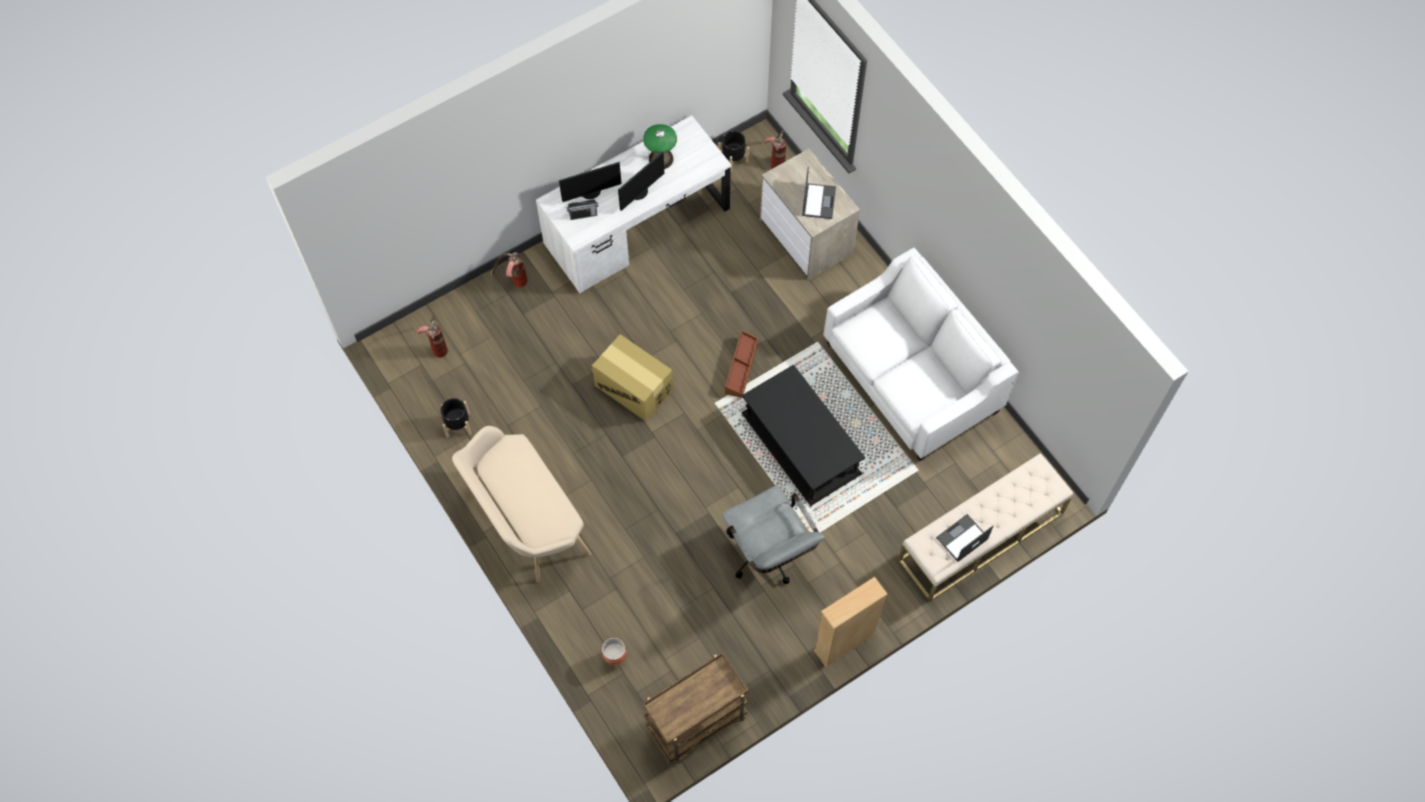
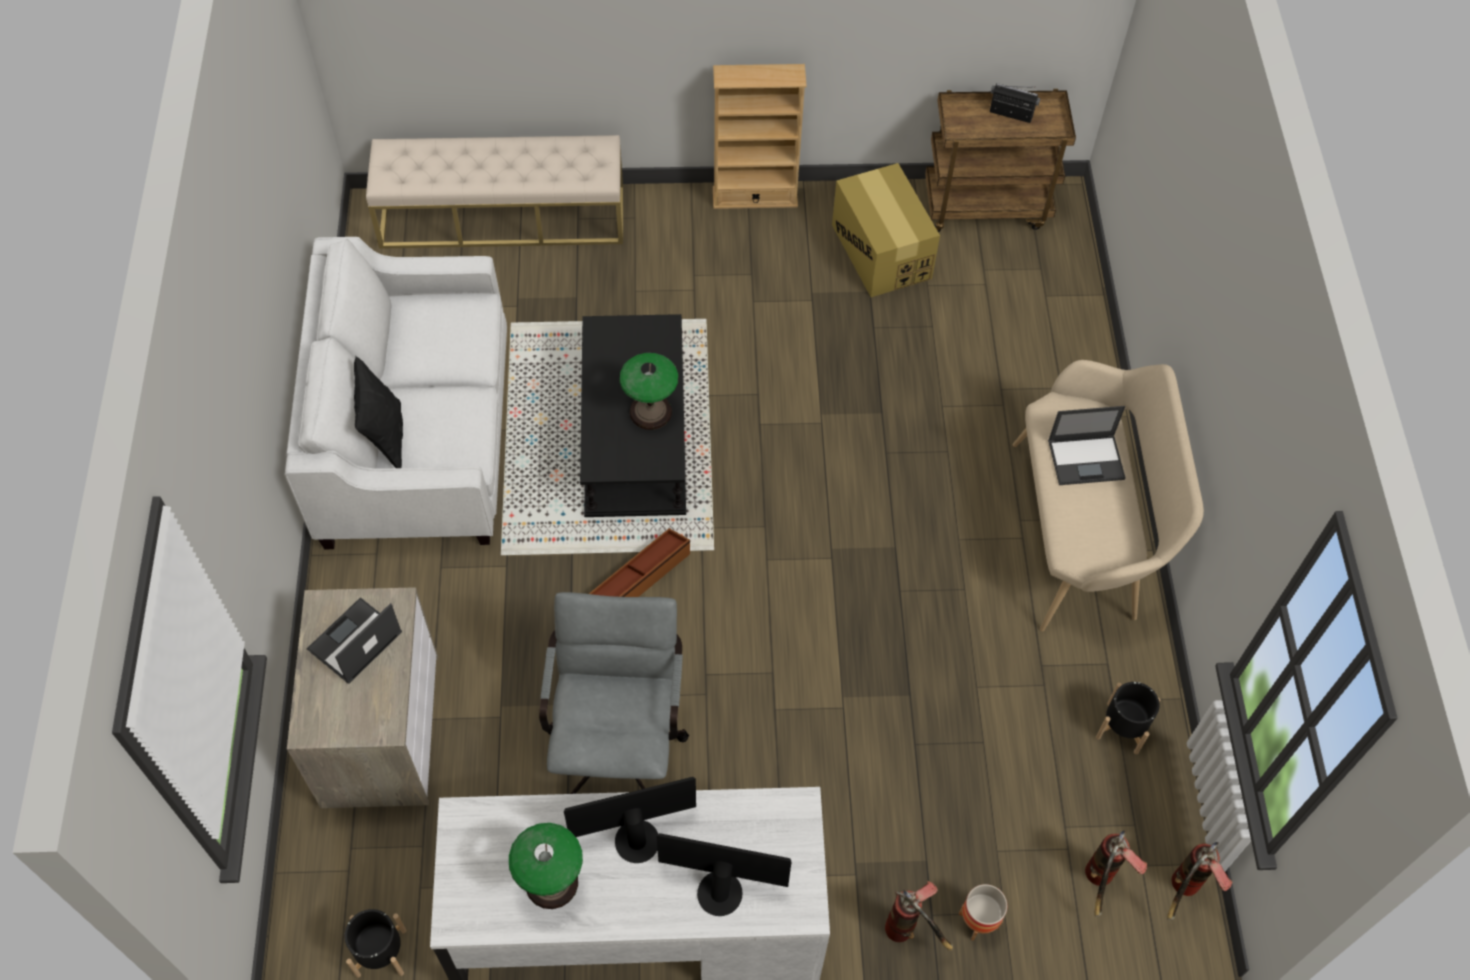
camera: 150 degrees left, 5 degrees down
(583, 215) = (761, 848): radio -> radio (1011, 114)
(615, 658) = (1047, 315): planter -> planter (978, 921)
(633, 387) = (817, 637): cardboard box -> cardboard box (881, 251)
(769, 556) = (777, 326): grey office chair -> grey office chair (618, 741)
(776, 162) = (315, 900): fire extinguisher -> fire extinguisher (1183, 893)
(786, 422) = (651, 411): none -> table lamp
(900, 319) = (385, 436): none -> black pillow
(961, 538) = (549, 156): laptop -> laptop (1087, 459)

